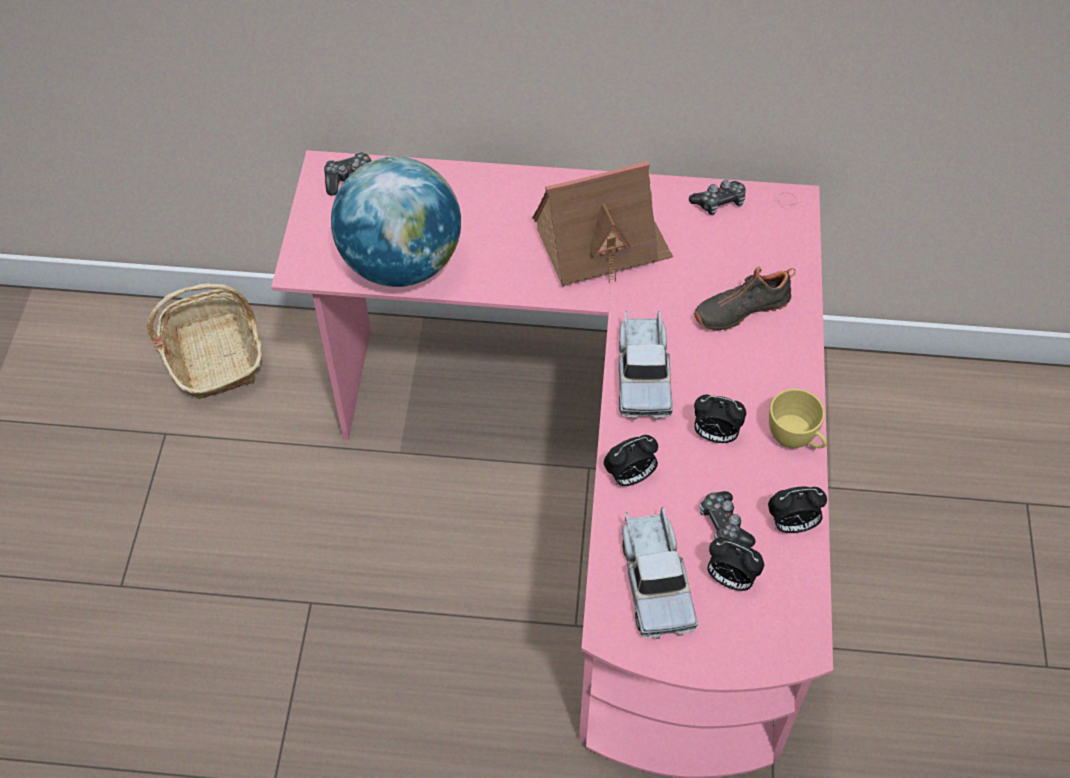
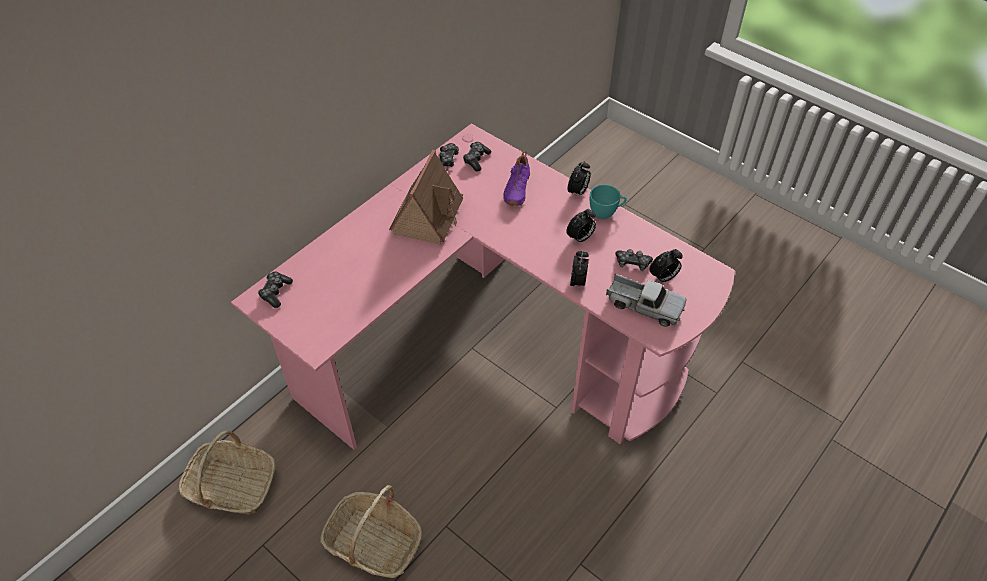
camera: 55 degrees left, 5 degrees down
(239, 540) = (374, 542): none -> basket
(401, 263) = (359, 301): globe -> none
(643, 374) = (522, 244): toy truck -> none
(740, 308) = (516, 189): black shoe -> purple shoe
(752, 233) = (476, 160): none -> game controller
(791, 525) = (650, 240): alarm clock -> alarm clock (578, 192)
(795, 439) = (606, 212): yellow cup -> turquoise cup

